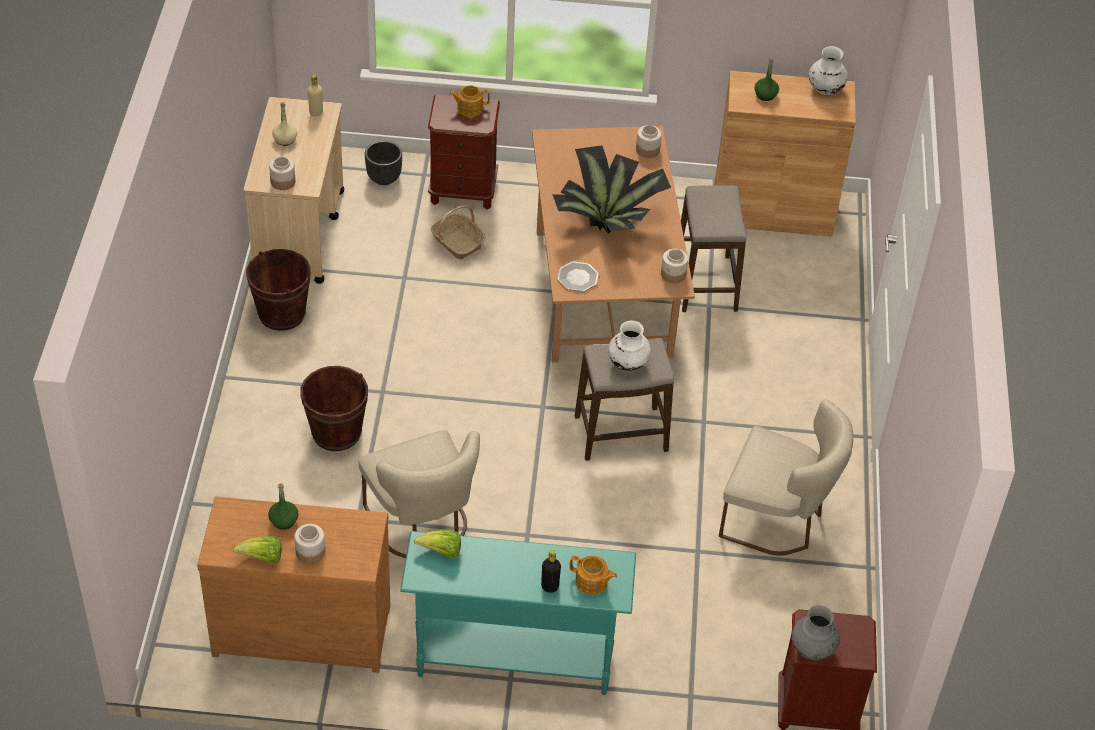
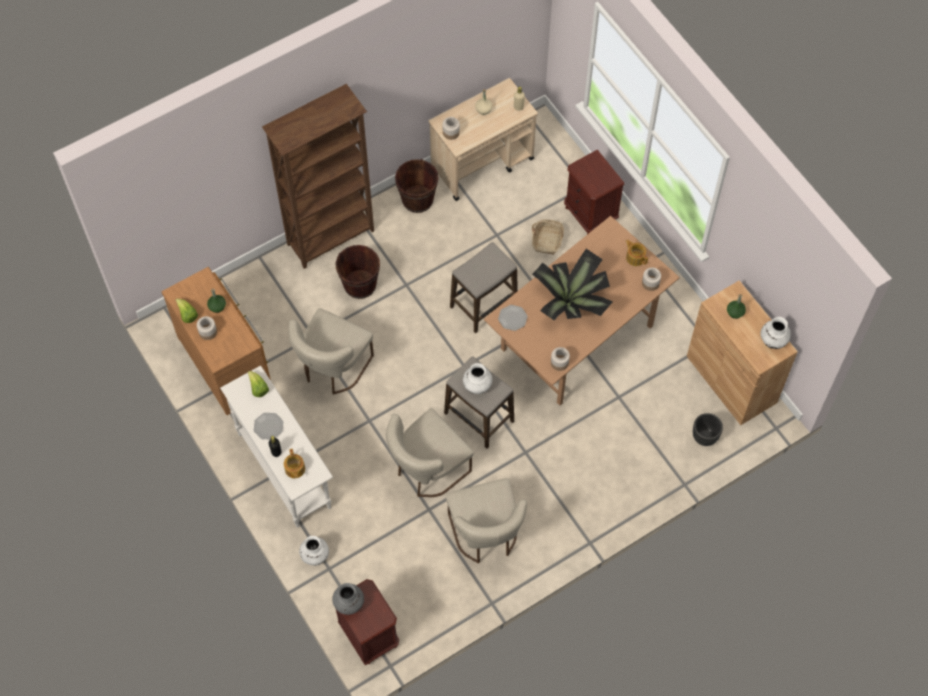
camera: 55 degrees right, 15 degrees up
(244, 419) = (331, 238): none -> brown bookcase
(384, 178) = (563, 170): black planter -> black planter (705, 437)
(469, 108) = (602, 173): teapot -> teapot (635, 257)
(506, 573) = (268, 426): none -> plate
(514, 659) = (284, 470): turquoise console table -> white console table
(645, 521) = (427, 470): none -> beige chair
(660, 700) = (315, 555): none -> white vase
(705, 284) = (634, 384): stool -> stool (483, 304)

